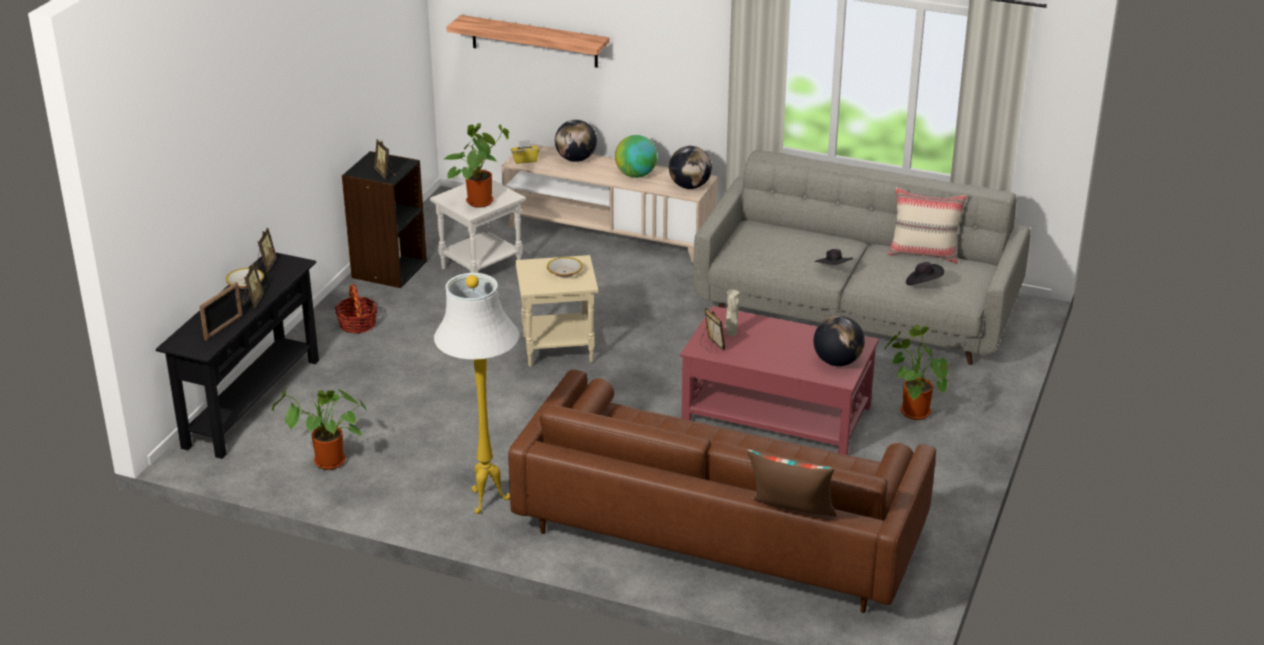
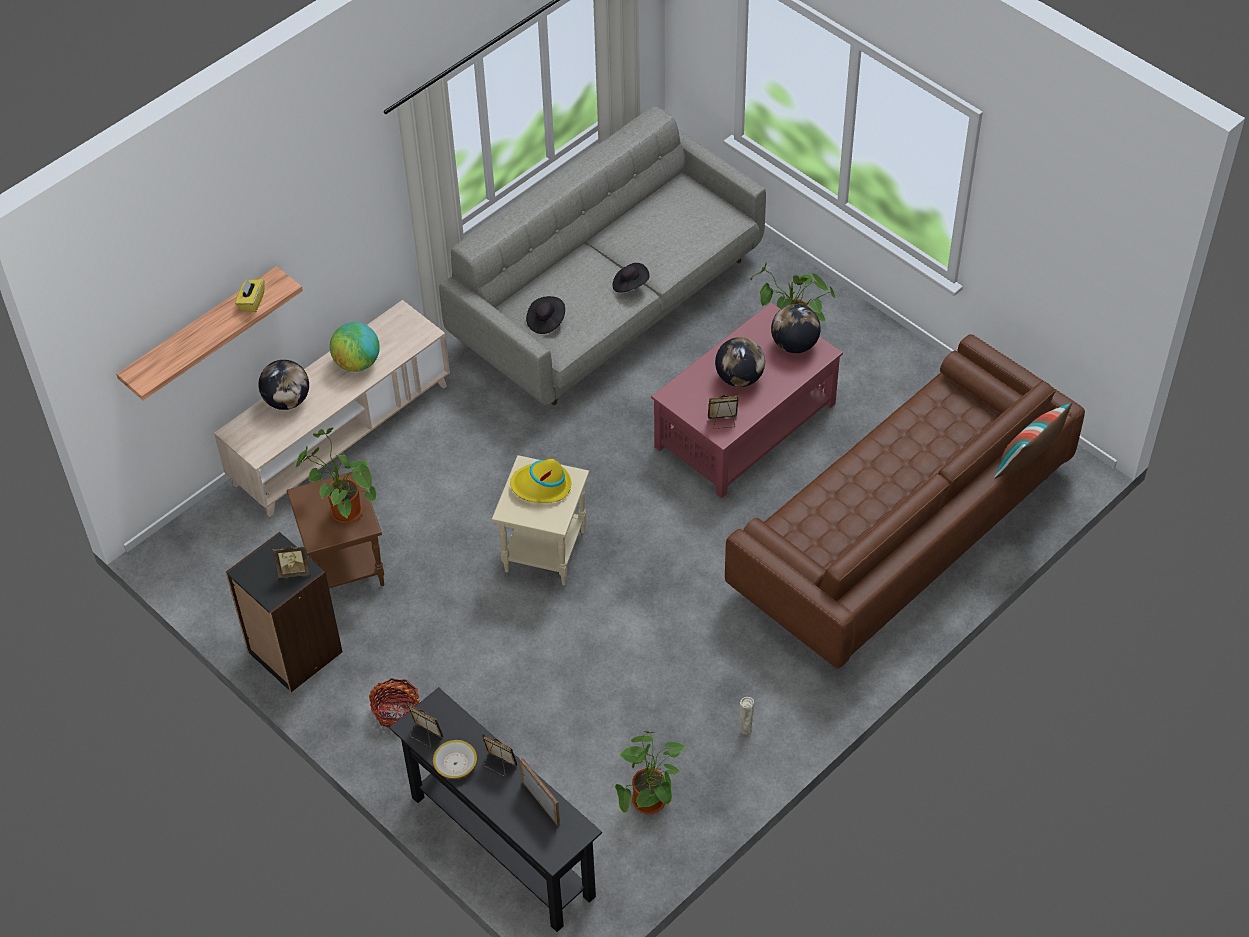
camera: 65 degrees left, 20 degrees up
(481, 267) = (343, 567): white side table -> brown side table
(485, 501) = (776, 689): white floor lamp -> none
(525, 160) = (258, 445): yellow tissue box -> yellow tissue box (251, 302)
(564, 272) = (541, 486): bowl -> yellow hat
(690, 186) = (411, 329): globe -> globe (739, 378)
(731, 333) = (708, 400): beige vase -> beige vase (746, 730)
(923, 283) = (693, 234): black hat -> black hat (546, 321)
(924, 254) = (638, 211): beige pillow -> none

